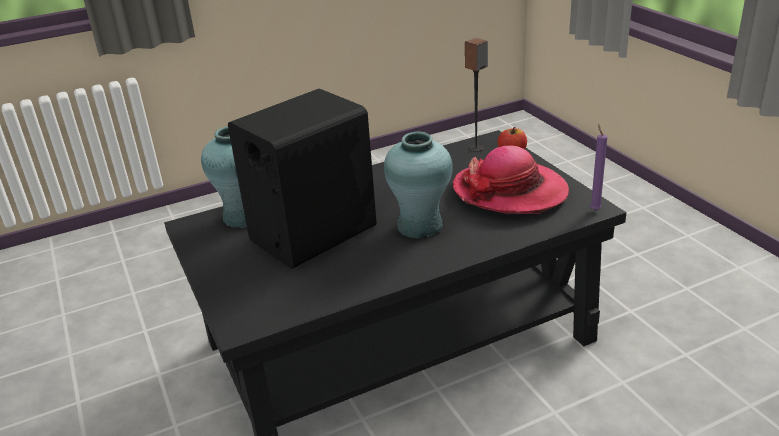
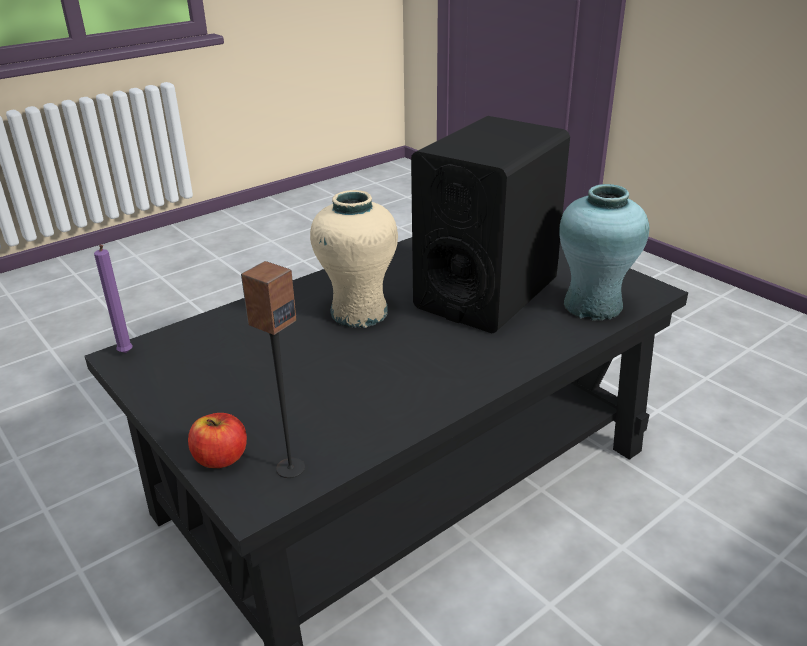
camera: 165 degrees right, 0 degrees up
(420, 226) = (358, 313): turquoise vase -> beige vase
(510, 191) = (238, 373): hat -> none

